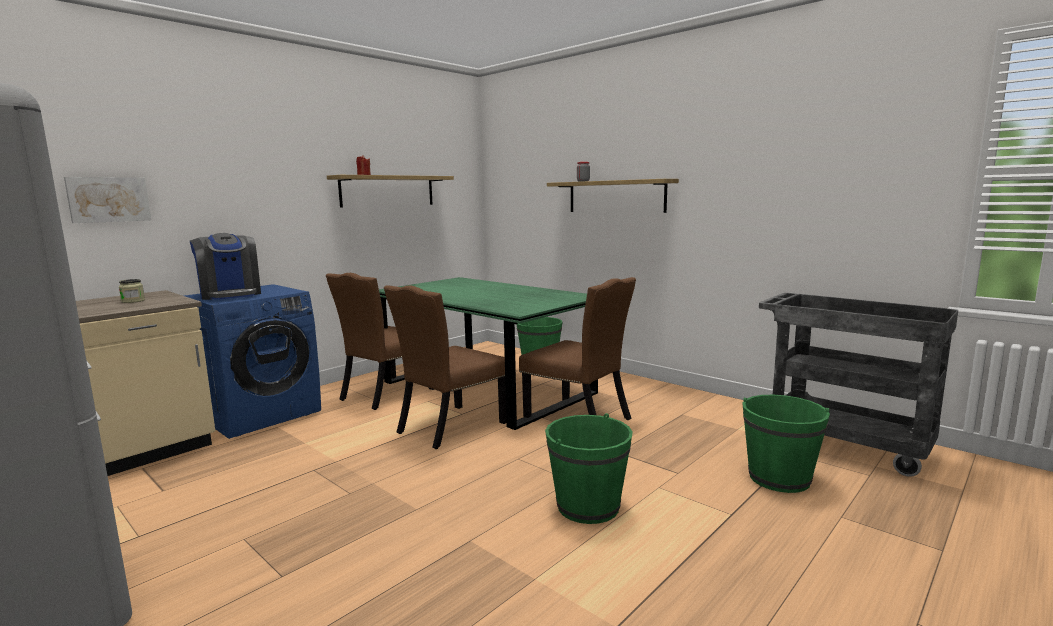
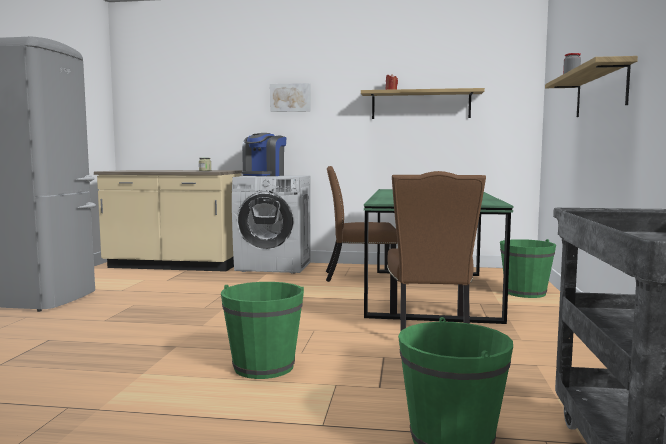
camera: 55 degrees right, 5 degrees down
(108, 199) = (219, 111): picture -> picture (290, 97)
(262, 416) = (274, 268): blue washing machine -> white washing machine
(452, 426) = (337, 302): brown chair -> none

